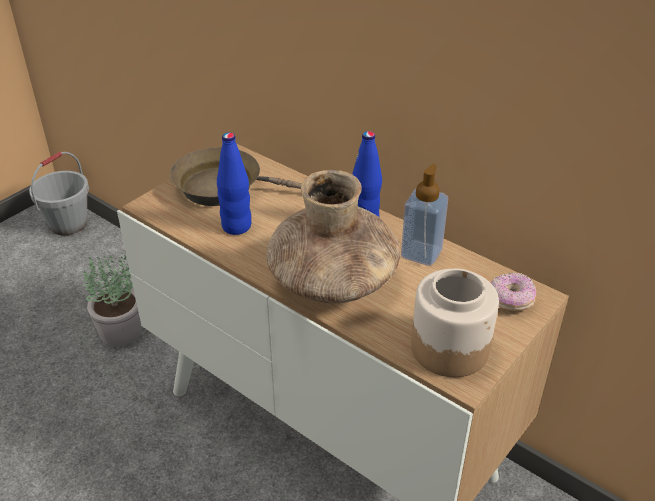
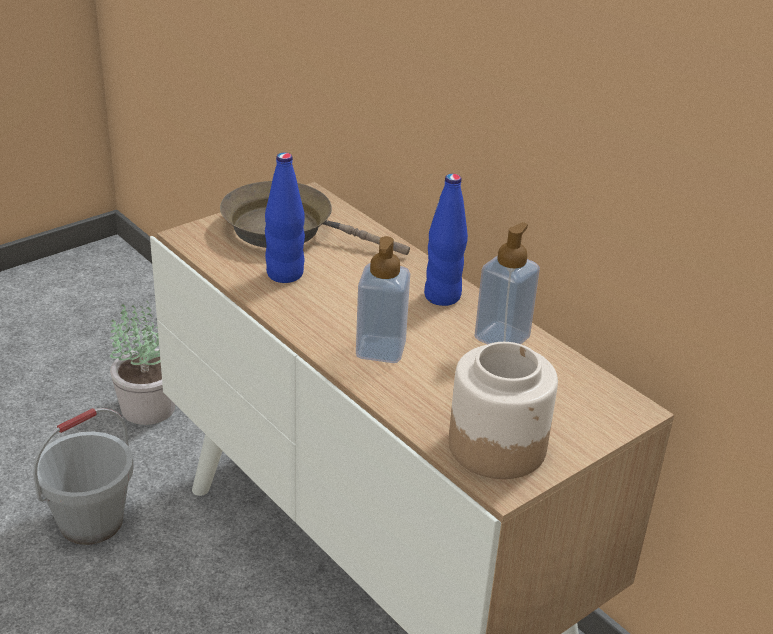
camera: 10 degrees right, 5 degrees down
(68, 224) = (119, 273): grey bucket -> grey bucket (91, 521)
(333, 280) = (380, 349): brown vase -> soap dispenser
(510, 300) = (595, 407): donut -> none

